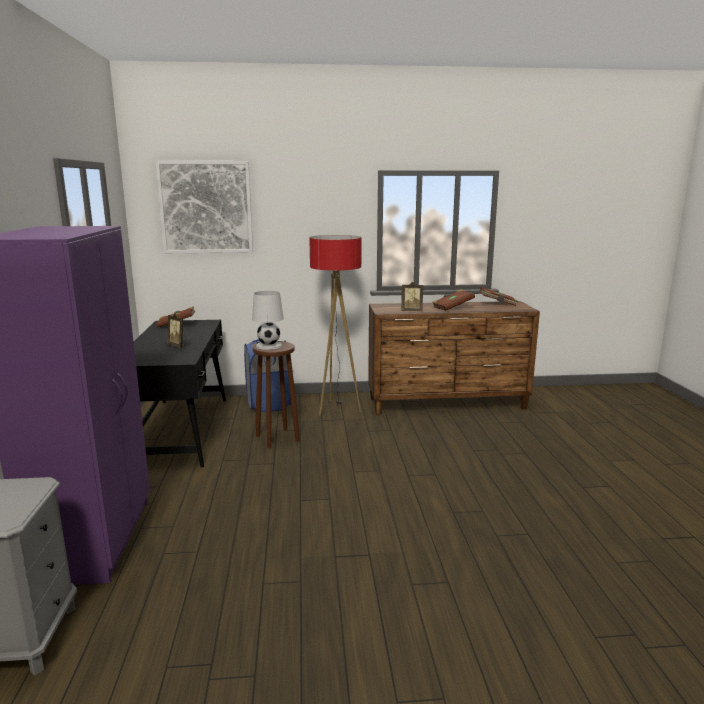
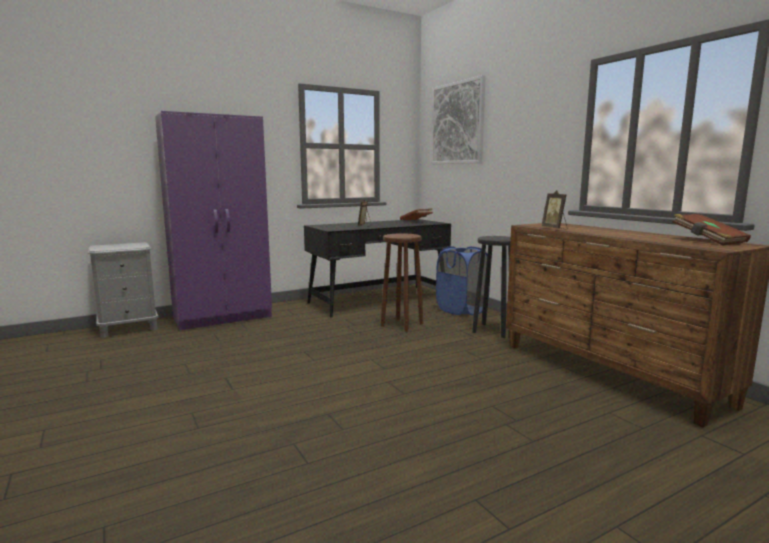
camera: 65 degrees right, 5 degrees down
(269, 346) = (399, 235): white table lamp -> none
(336, 409) = (493, 331): floor lamp -> black stool
(452, 307) = (618, 233): brown book -> none

